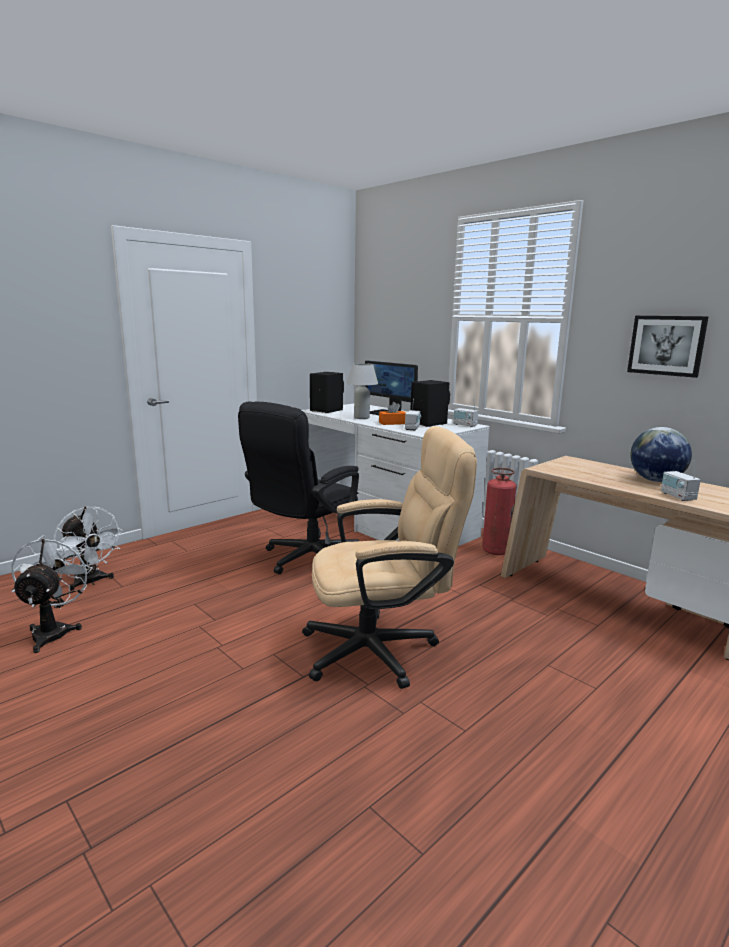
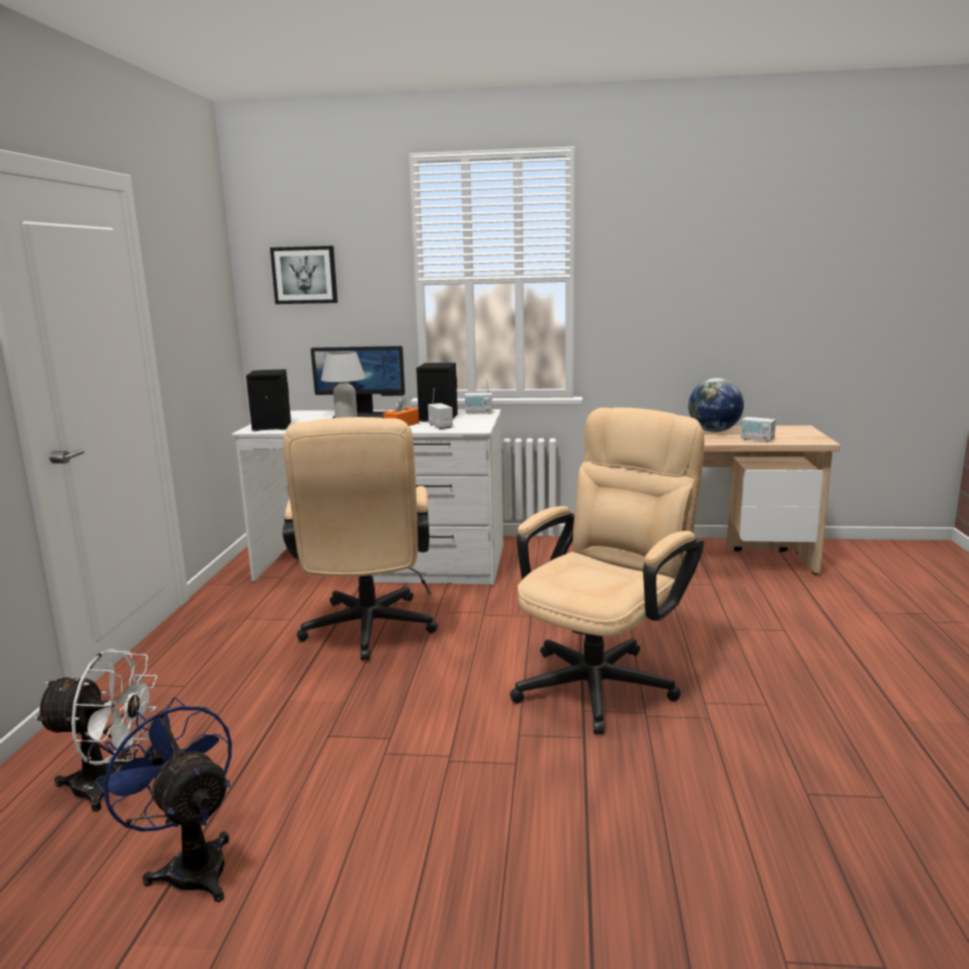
camera: 40 degrees left, 0 degrees up
(54, 631) = (190, 864): white fan -> blue fan
(305, 559) = (367, 633): black office chair -> beige office chair
(496, 551) = (539, 553): fire extinguisher -> none
(666, 345) = (681, 299): picture -> picture (304, 275)

